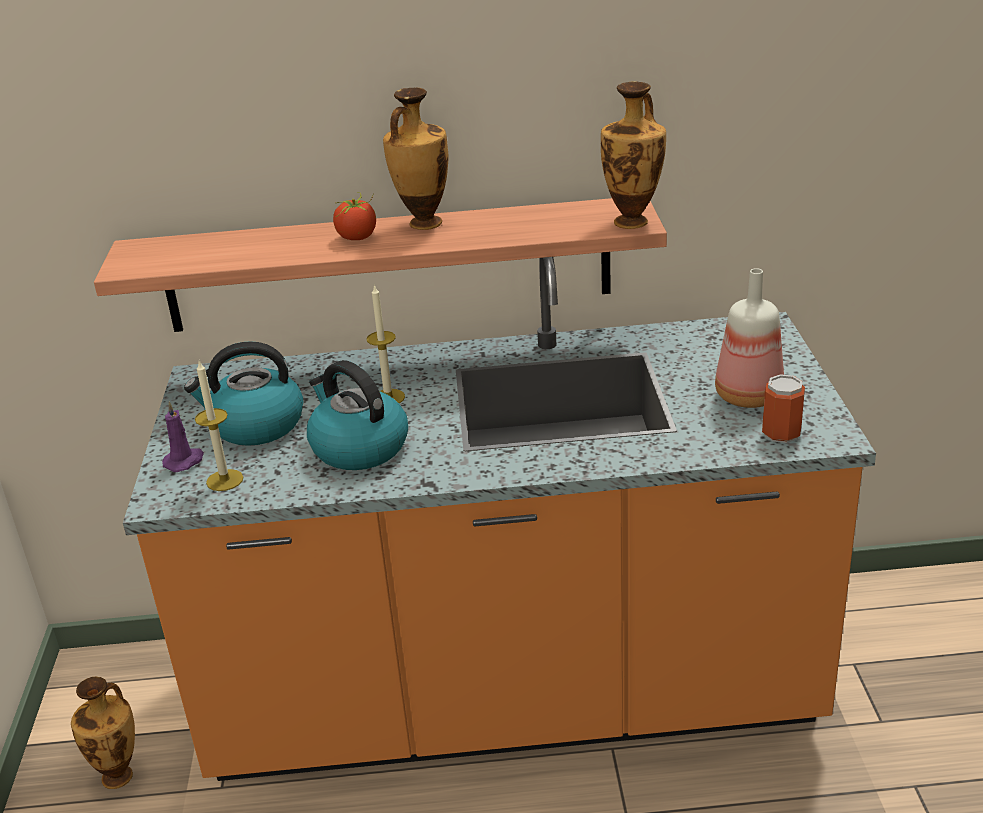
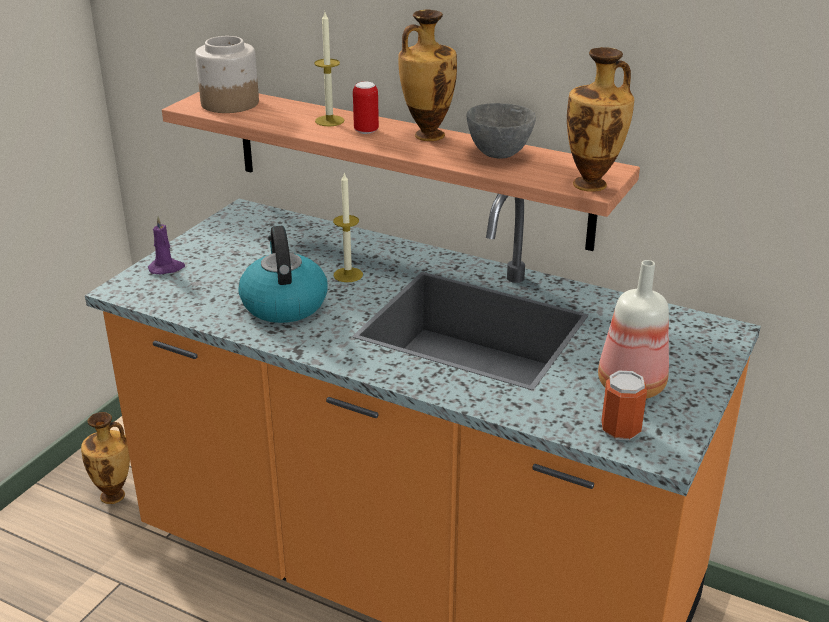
camera: 30 degrees right, 0 degrees up
(166, 253) = (229, 103): none -> jar
(224, 480) = (174, 291): candle -> candle (329, 121)
(255, 426) = (238, 261): kettle -> none
(357, 237) = (366, 131): tomato -> can
(513, 220) = (497, 154): none -> grey bowl

